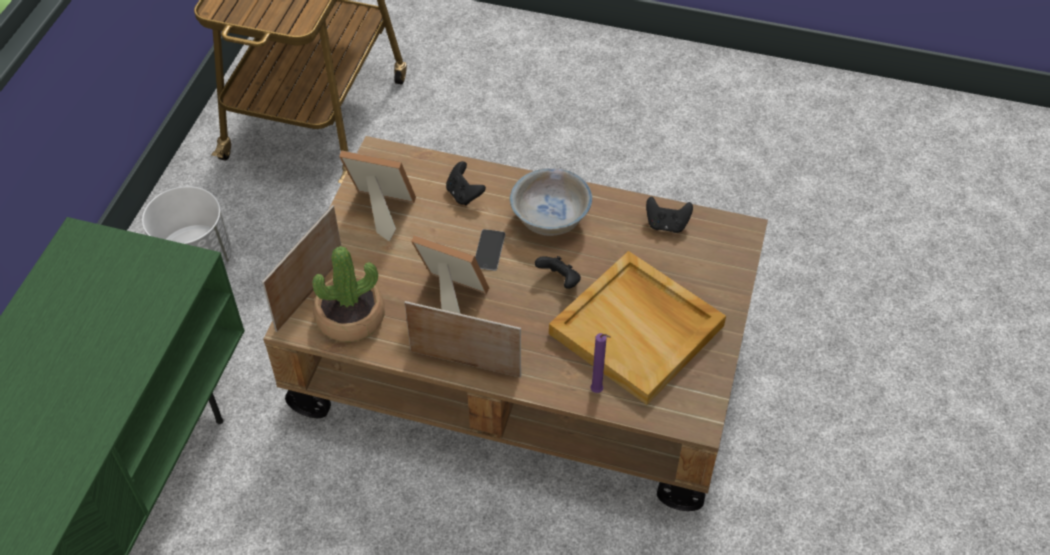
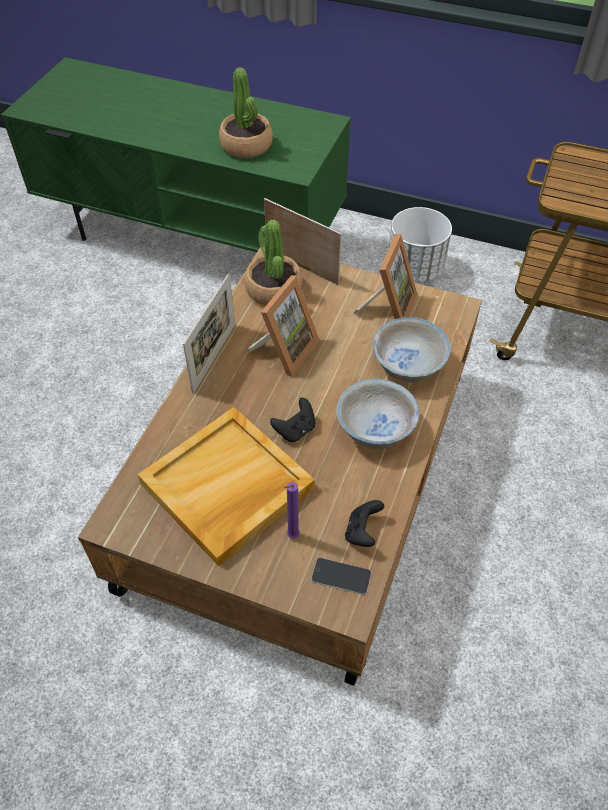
camera: 95 degrees right, 0 degrees up
(121, 325) = (246, 145): none -> potted plant
(464, 194) = (408, 365): black game controller -> white bowl
(489, 250) = (338, 380): phone -> phone (341, 576)
(598, 391) = (164, 447): purple candle -> purple candle (291, 536)

